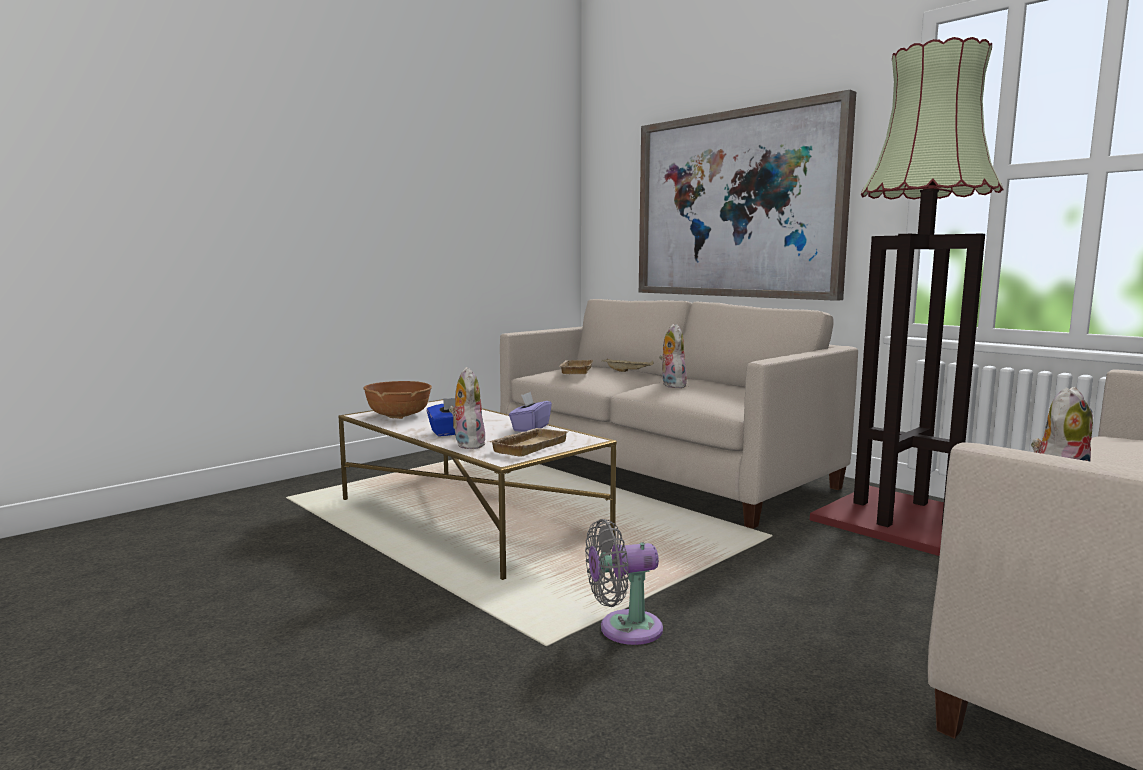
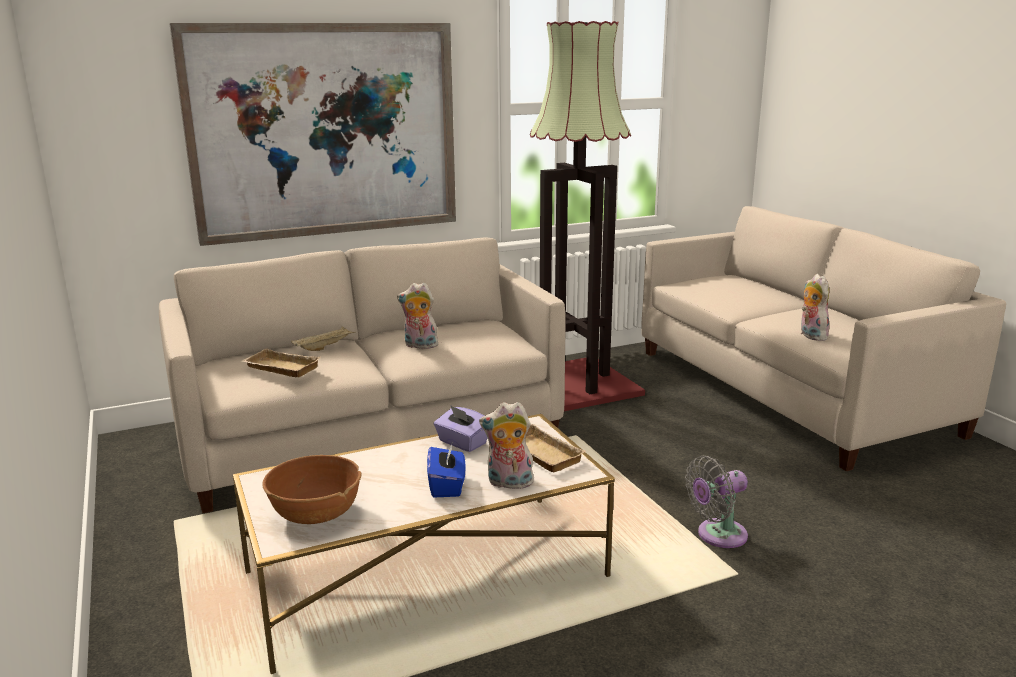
camera: 70 degrees left, 10 degrees up
(624, 629) = (717, 535): grey fan -> grey fan turned 60 degrees clockwise

